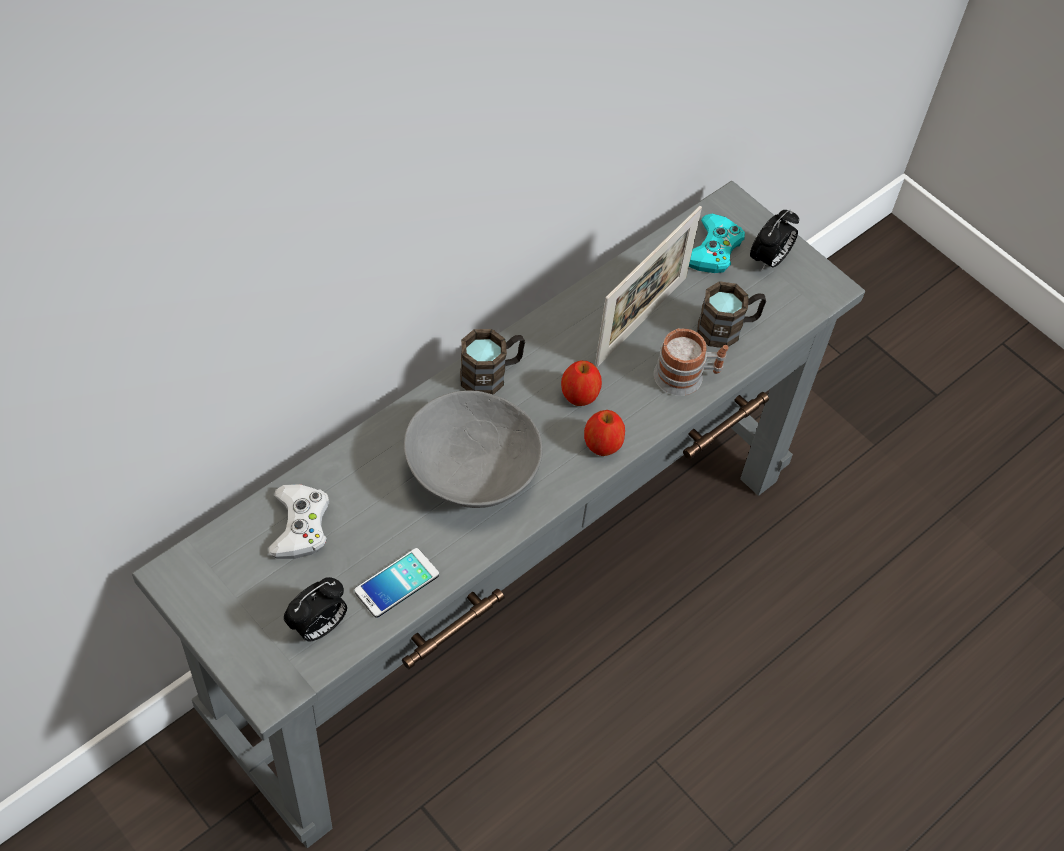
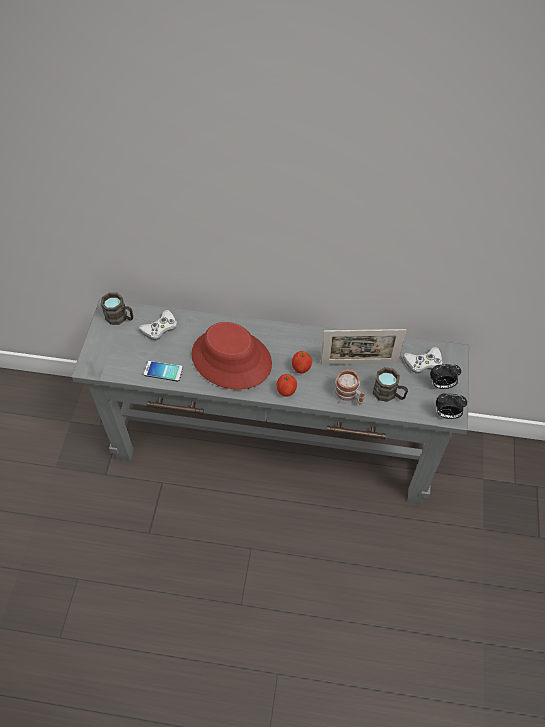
camera: 55 degrees right, 0 degrees up
(318, 627) = (125, 362): alarm clock -> alarm clock (446, 414)
(470, 473) = (231, 359): grey bowl -> red hat
(491, 374) = (281, 335): brown mug -> brown mug (120, 318)
(712, 250) = (423, 362): turquoise game controller -> white game controller

